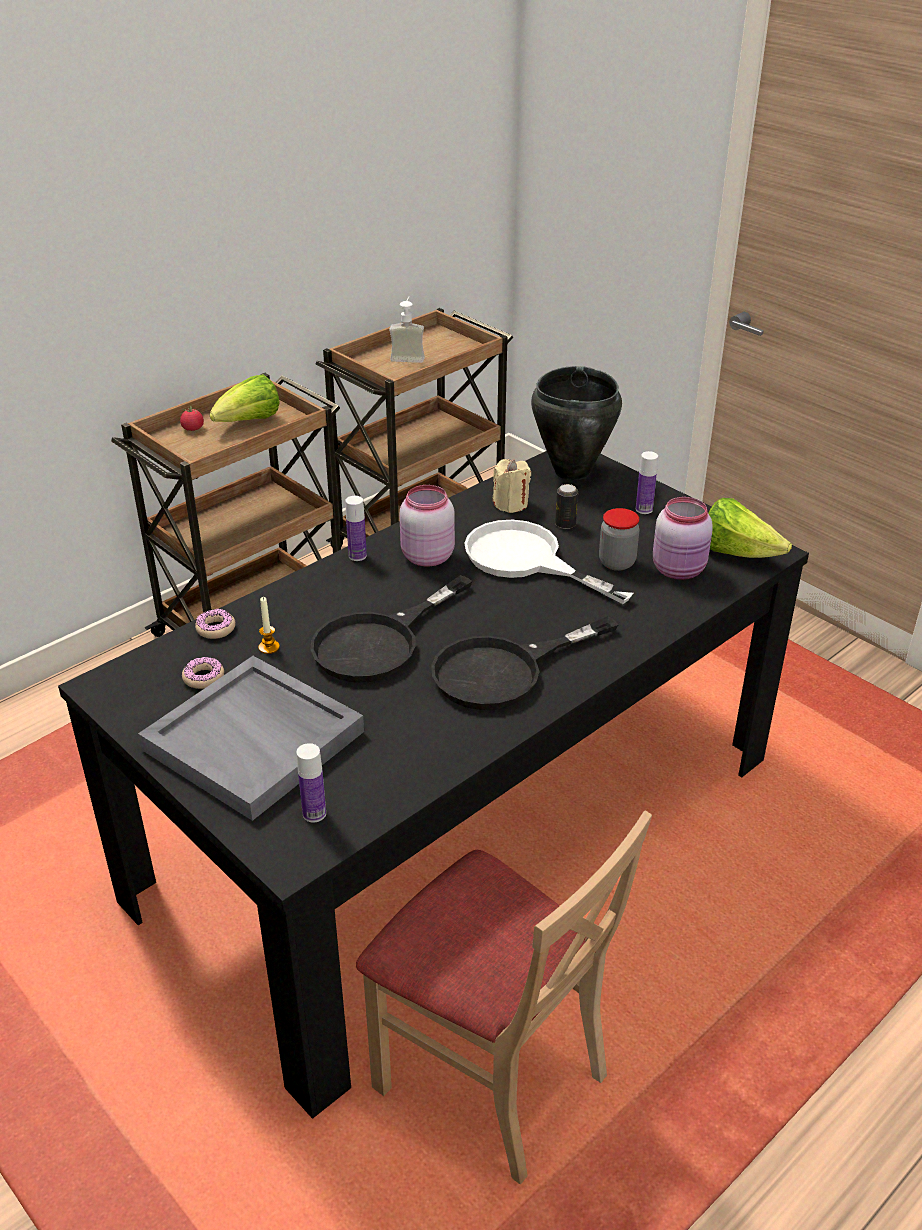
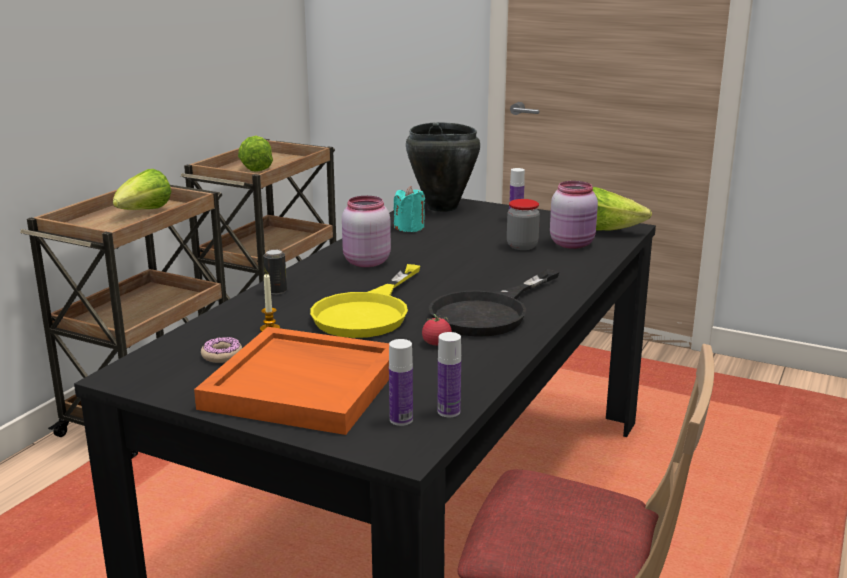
camera: 20 degrees left, 15 degrees down
(193, 429) = (93, 221): tomato -> tomato (436, 343)
(216, 629) = (209, 325): donut -> none
(256, 740) = (305, 385): grey tray -> orange tray
(357, 556) = (305, 269): bottle -> bottle (448, 411)
(379, 642) = (368, 312): black frying pan -> yellow frying pan
(408, 356) = (256, 168): soap dispenser -> lettuce
(510, 504) = (409, 228): beige candle -> turquoise candle
(526, 560) = (450, 254): white frying pan -> none
(565, 524) = (463, 232): can -> can (276, 291)

